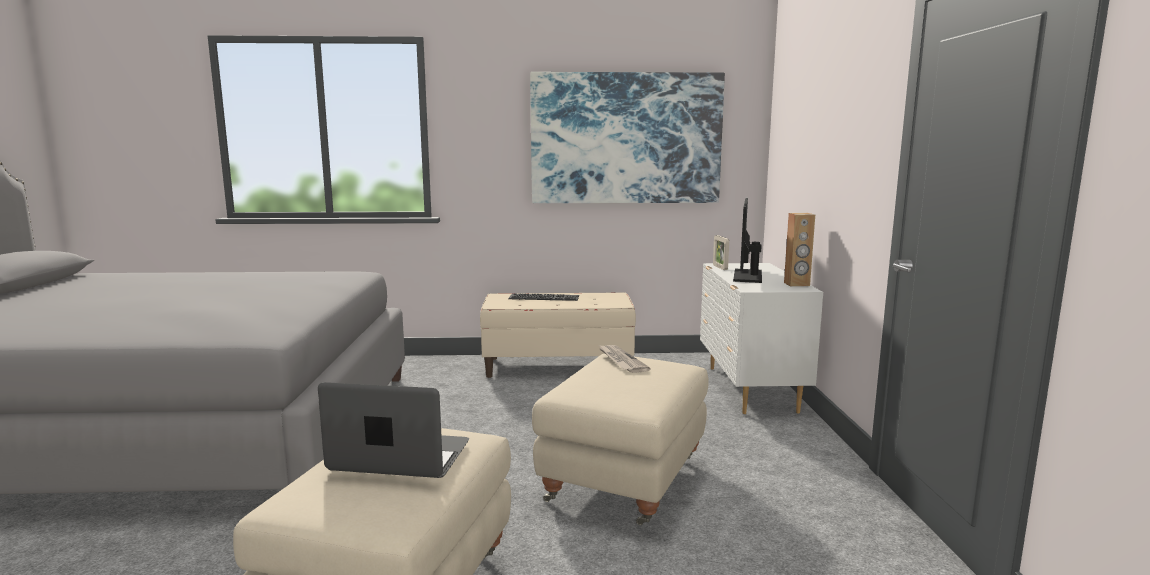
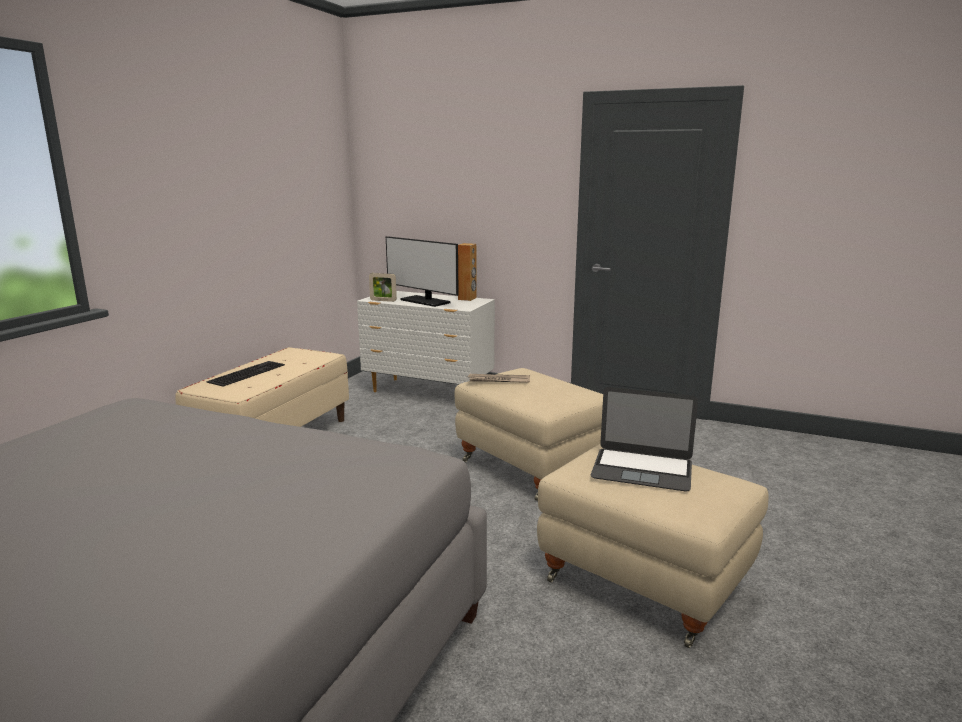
camera: 65 degrees left, 5 degrees up
(400, 456) = (642, 469): laptop -> laptop turned 105 degrees counterclockwise
(626, 139) = (266, 187): picture -> none

